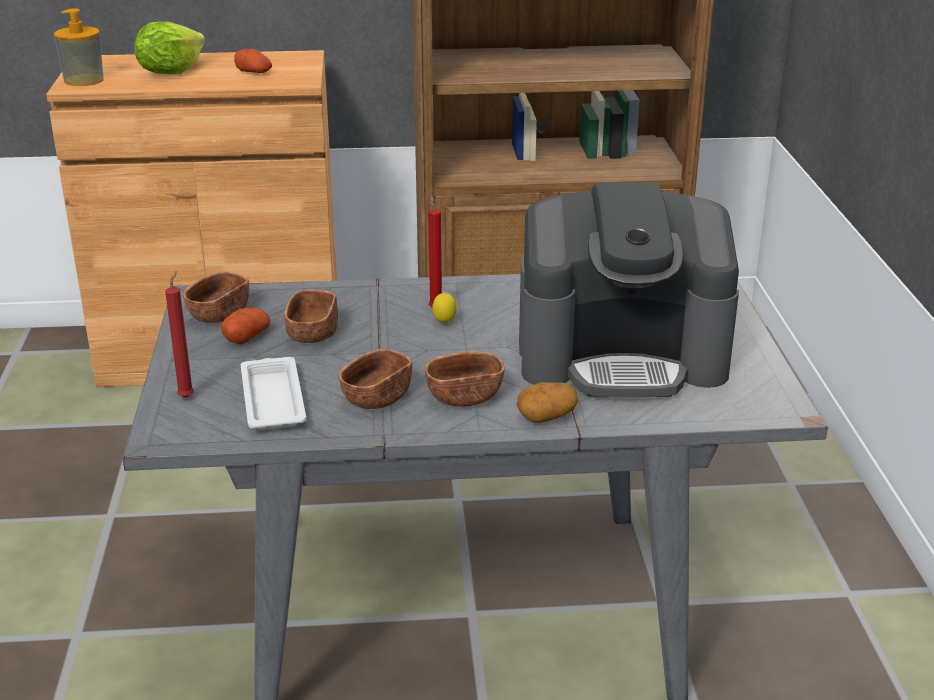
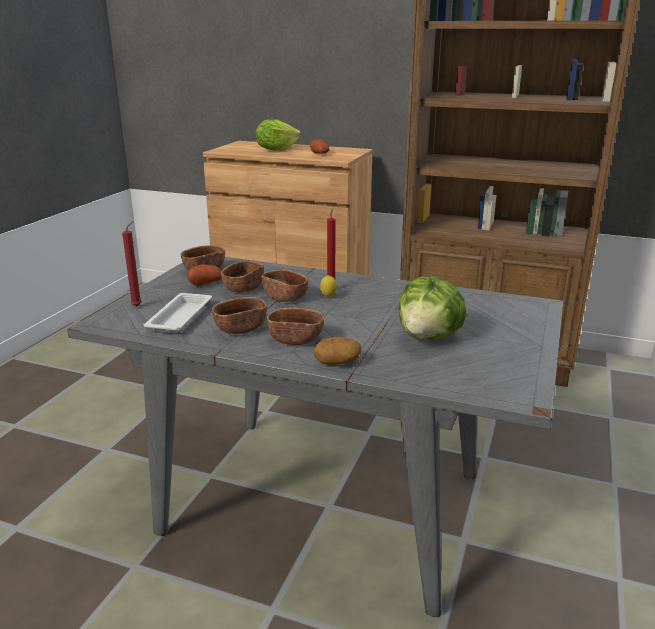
camera: 25 degrees right, 5 degrees down
(84, 80) = (228, 149): soap dispenser -> none
(386, 335) = (285, 297): none -> brown bowl
(622, 355) = (429, 337): coffee machine -> lettuce

